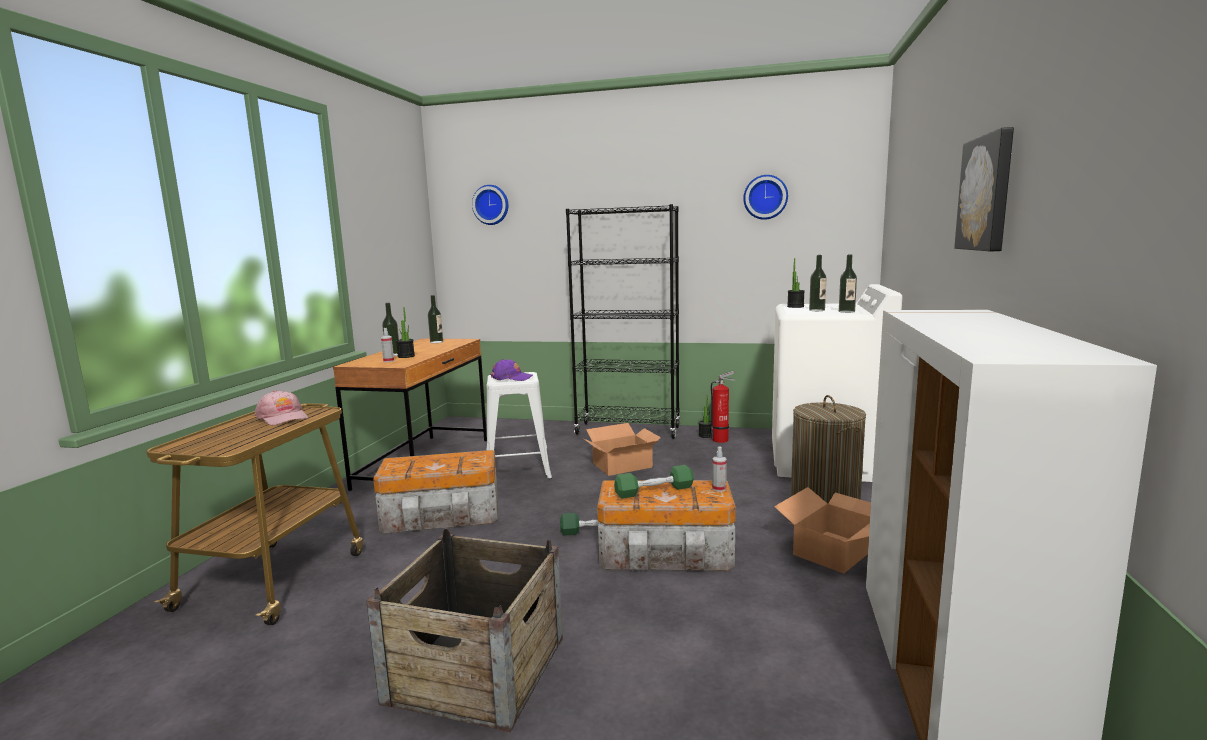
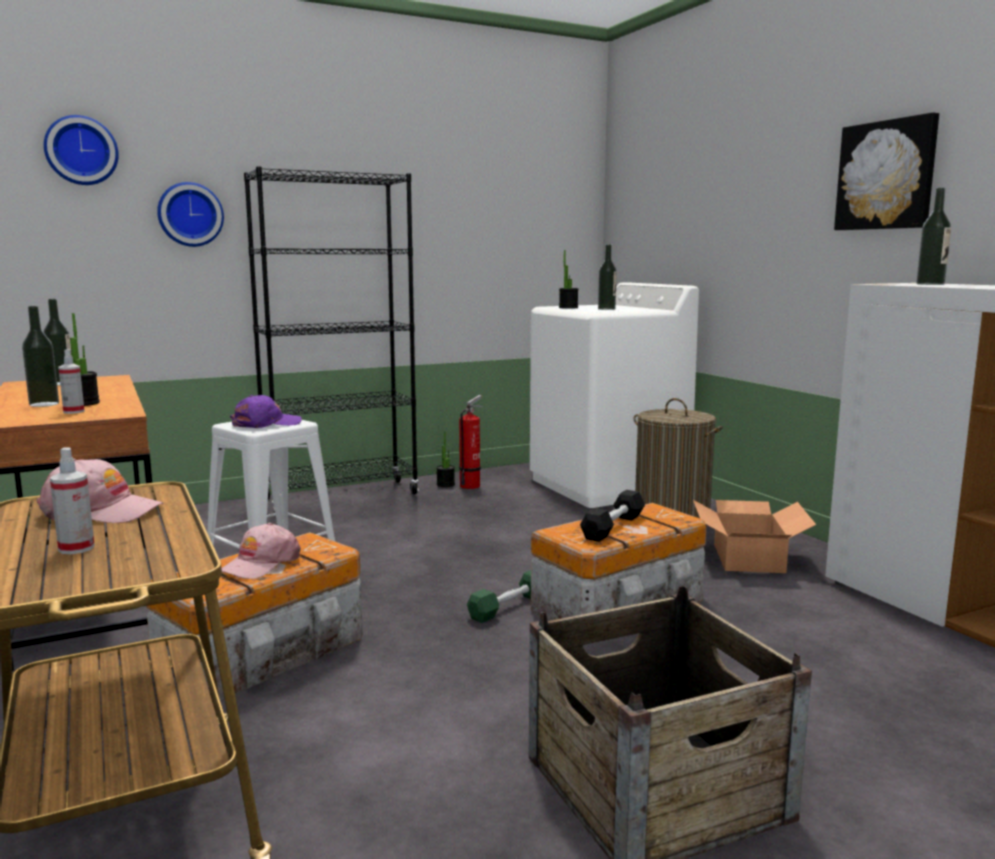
camera: 40 degrees left, 0 degrees up
(436, 462) = (260, 564): none -> pink cap
(623, 465) = (408, 533): cardboard box -> none
(654, 491) = (613, 527): green dumbbell -> black dumbbell
(719, 488) = (666, 510): spray bottle -> spray bottle (76, 548)
(765, 197) = (489, 177): wall clock -> wall clock (190, 214)
(846, 311) = (639, 309): bottle -> bottle (930, 284)

